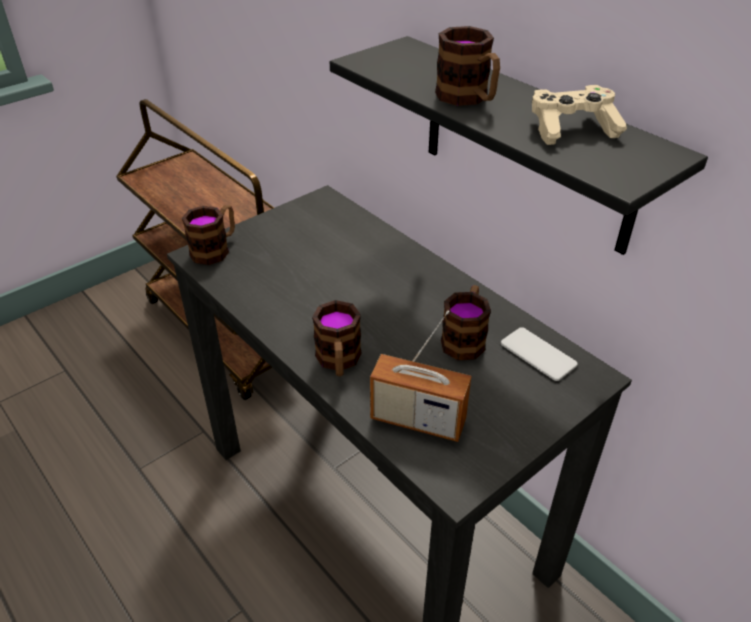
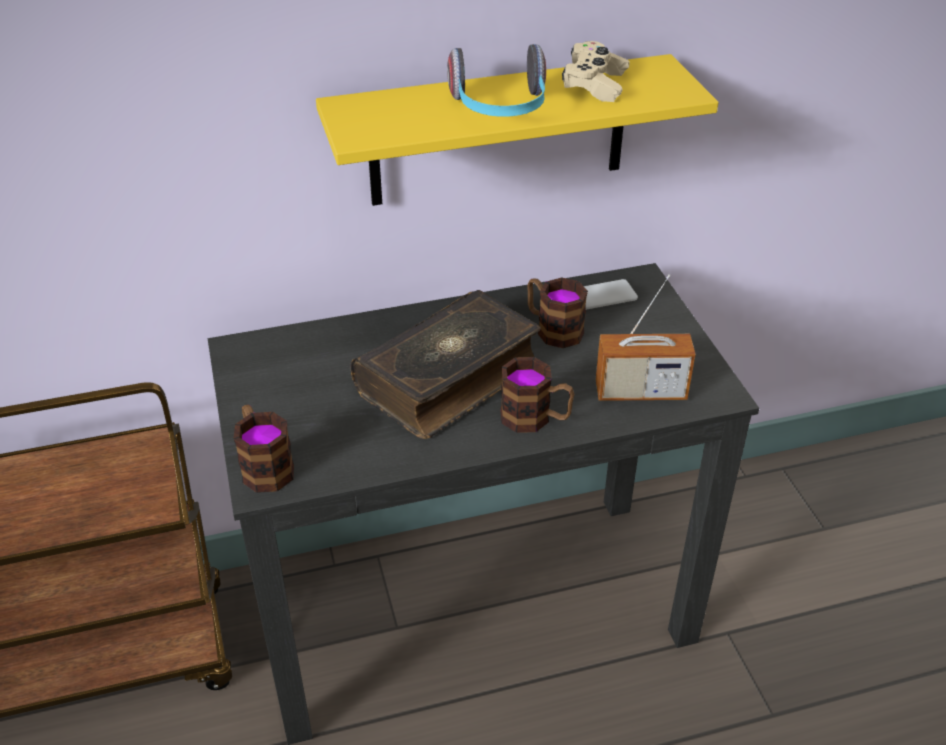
camera: 65 degrees left, 0 degrees up
(357, 301) = (450, 379): none -> book
(418, 420) = (640, 392): radio -> radio turned 45 degrees clockwise
(468, 99) = (500, 109): mug -> headphones
(526, 145) = (498, 132): black shelf -> yellow shelf

